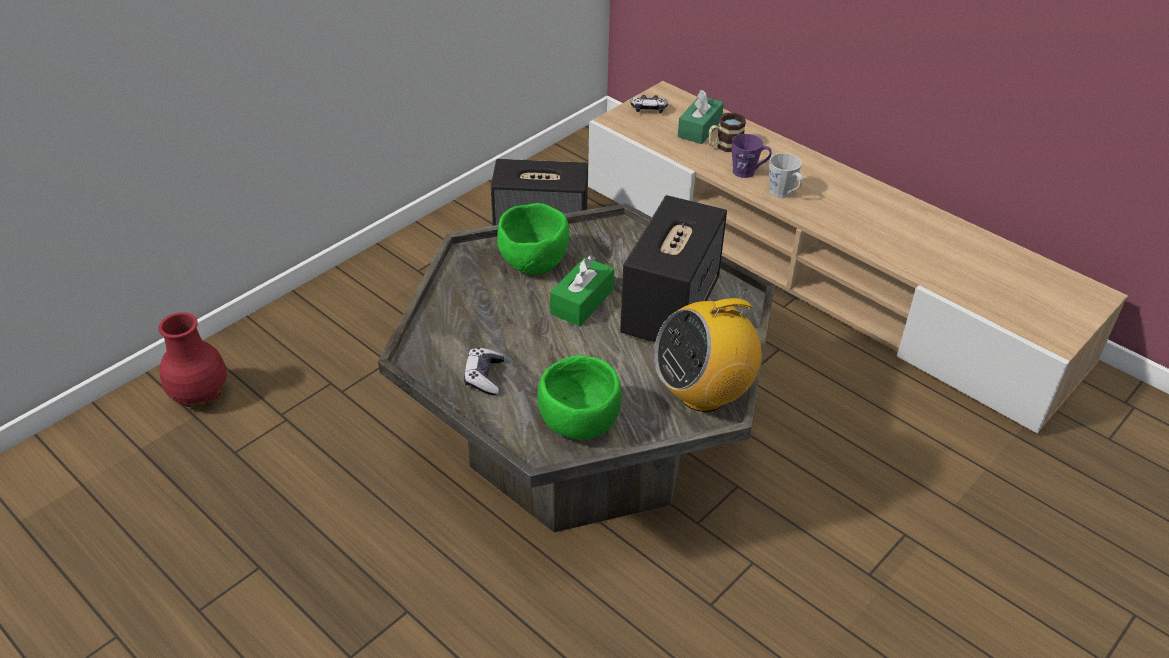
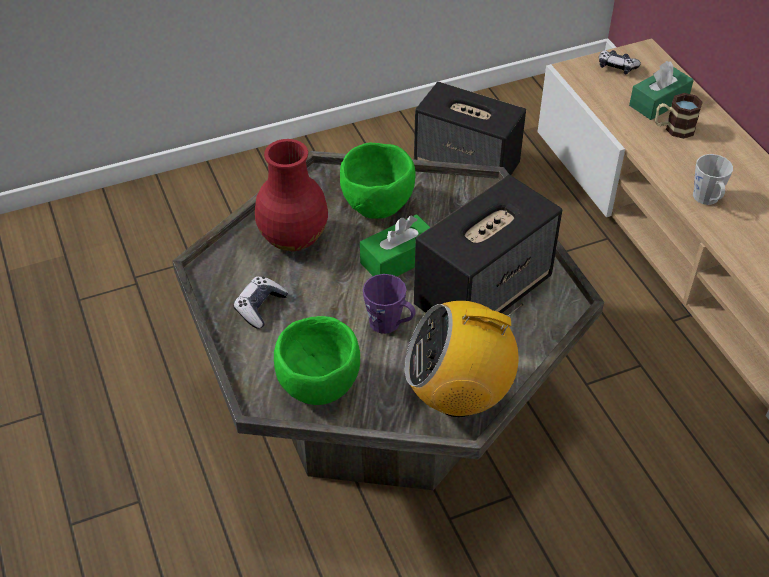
camera: 25 degrees right, 5 degrees up
(201, 395) = (79, 238): red vase -> red vase (294, 238)
(748, 172) = (682, 164): purple mug -> purple mug (390, 324)

